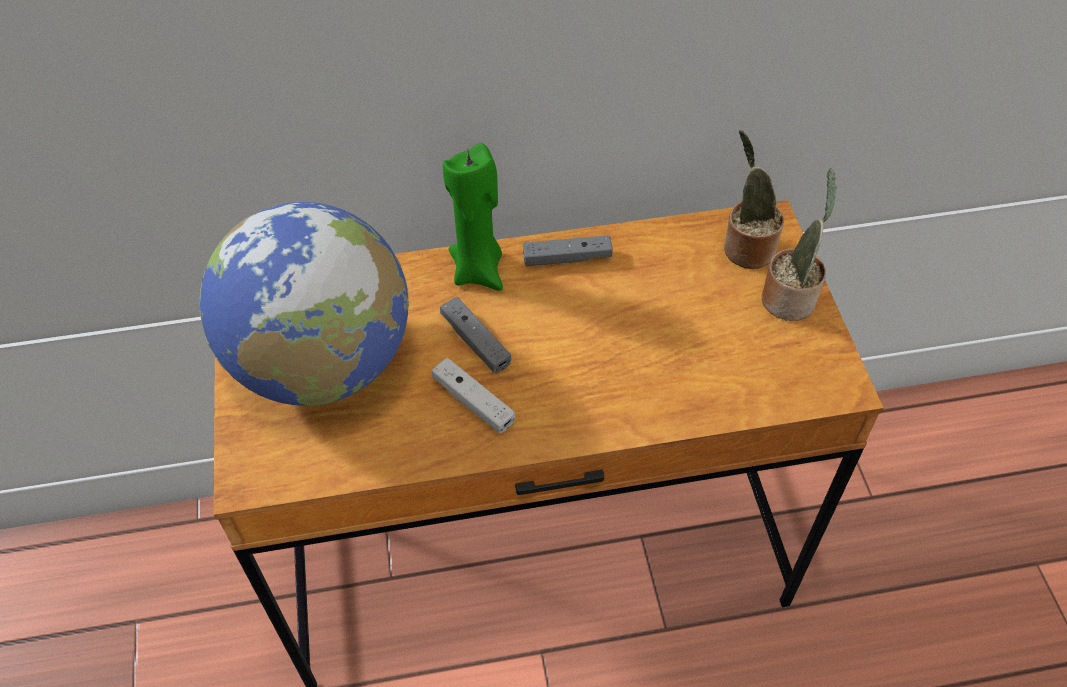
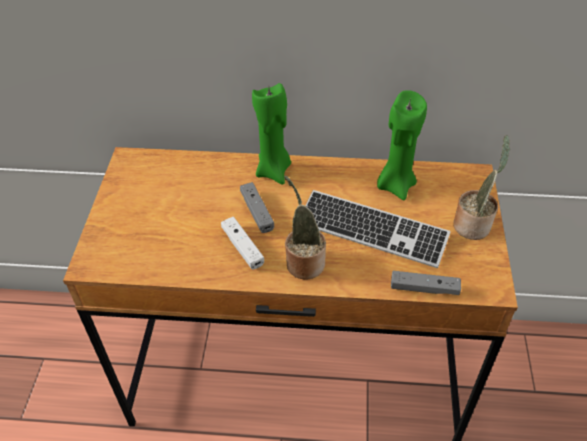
camera: 15 degrees right, 5 degrees down
(323, 364) = (159, 207): globe -> none
(567, 258) = (332, 173): grey game controller -> grey game controller (424, 288)
(652, 336) = (372, 231): none -> keyboard
(663, 259) = (395, 185): none -> green candle
(745, 248) = (453, 188): potted plant -> potted plant (303, 262)

